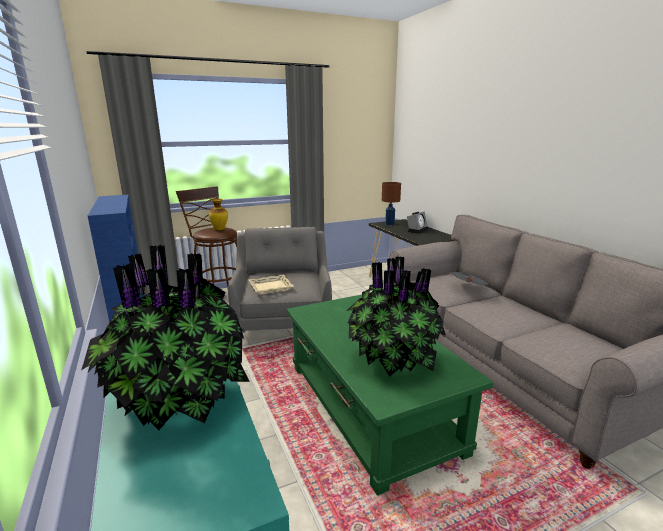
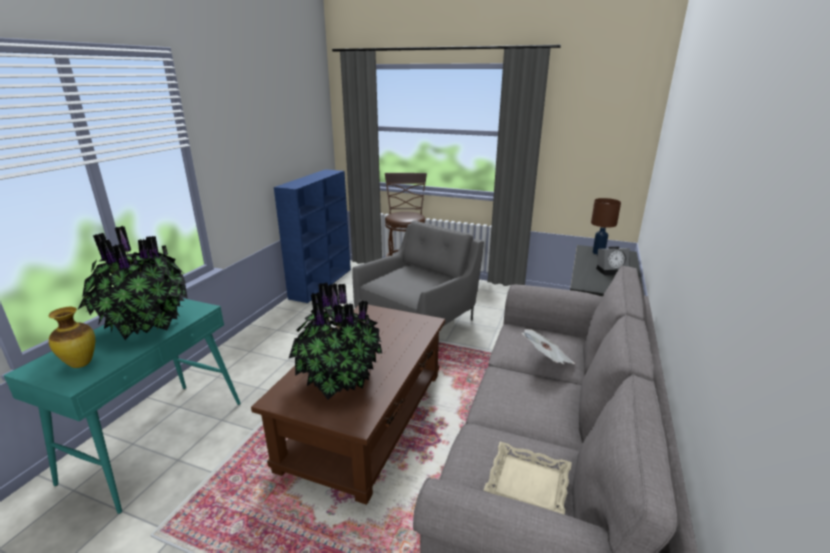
camera: 45 degrees right, 5 degrees up
(219, 229) = (408, 215): vase -> vase (81, 363)
(271, 287) = (395, 281): beige tray -> beige tray (528, 482)
(370, 407) = (365, 418): green coffee table -> brown coffee table

